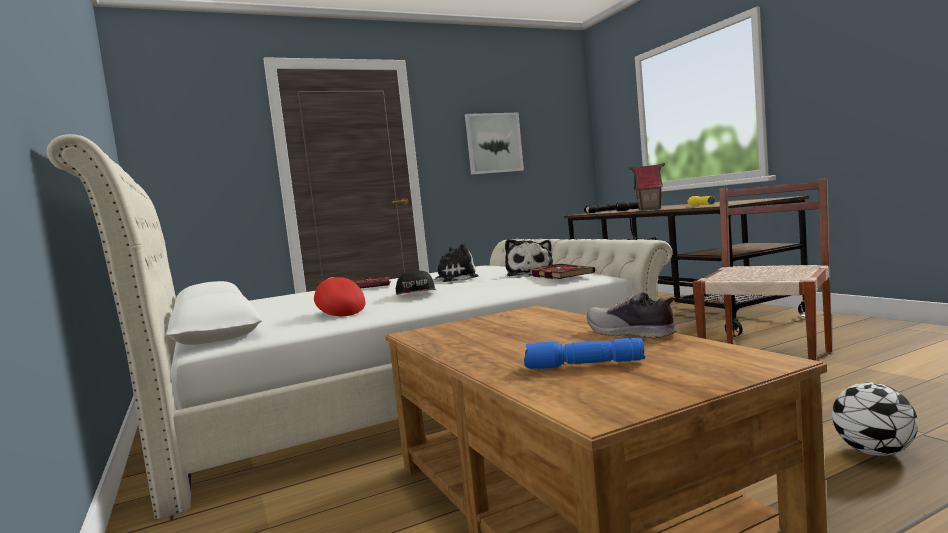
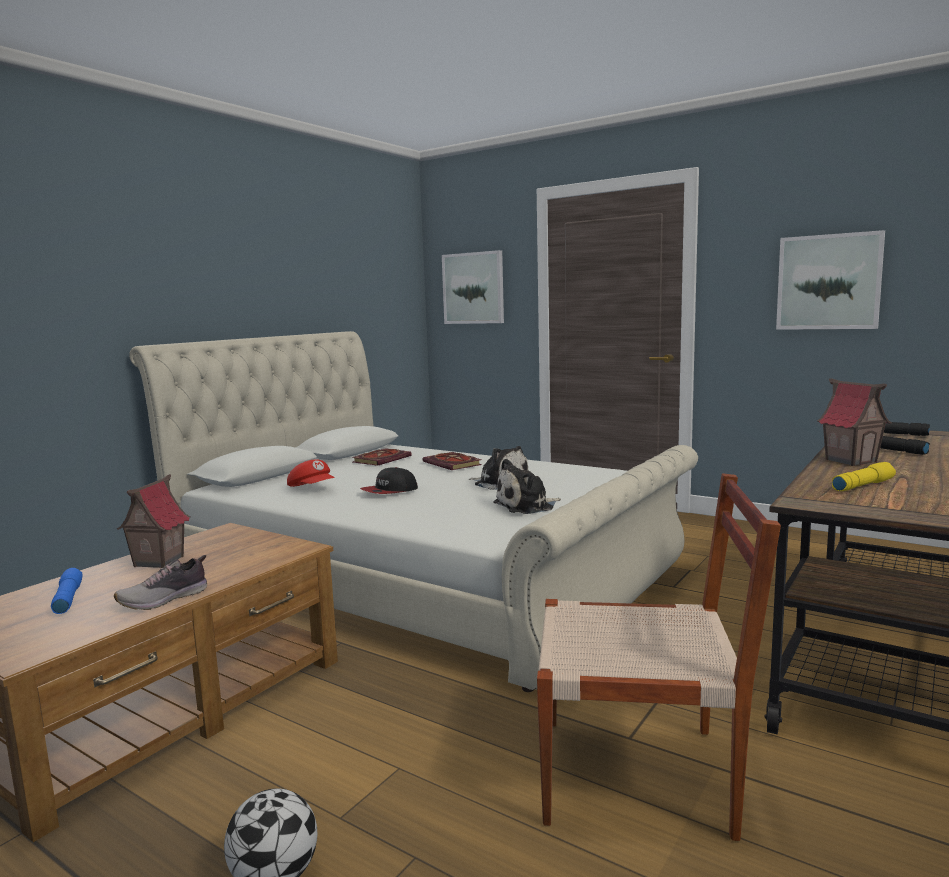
camera: 60 degrees right, 5 degrees up
(195, 150) = (473, 288): none -> picture
(338, 313) = (312, 488): red cap -> red cap turned 105 degrees clockwise
(492, 345) = (158, 561): none -> toy house
(558, 274) = (479, 521): book -> book (382, 459)
(630, 333) = (165, 599): shoe -> shoe turned 150 degrees counterclockwise

